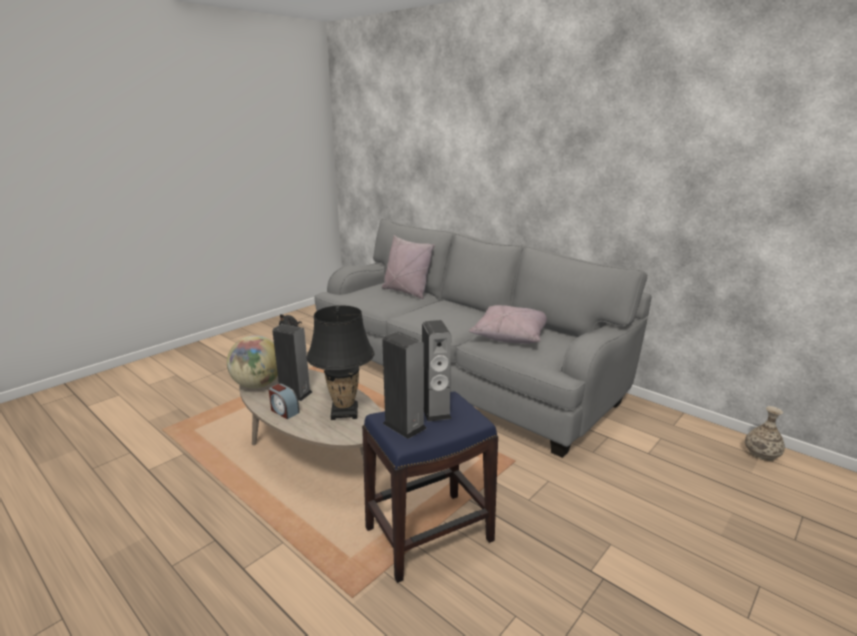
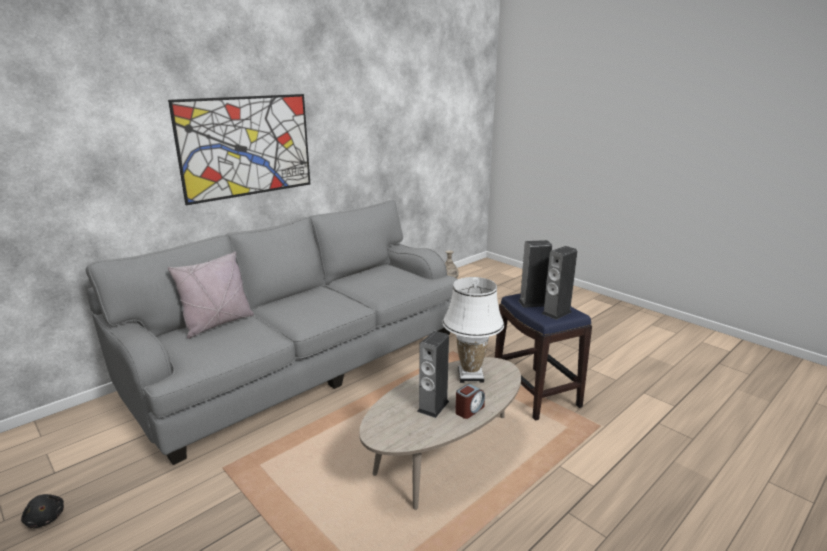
camera: 85 degrees left, 0 degrees up
(257, 385) = (410, 435): globe -> none
(344, 412) = (470, 376): black table lamp -> white table lamp
(510, 335) = (370, 285): purple pillow -> none
(513, 164) = (247, 146): none -> picture

